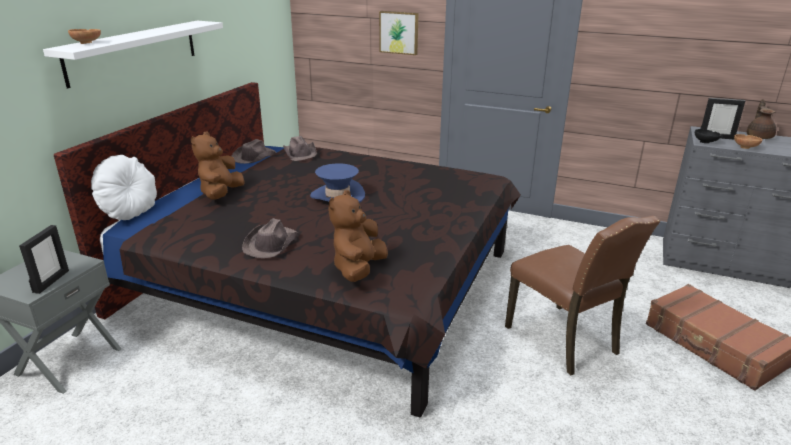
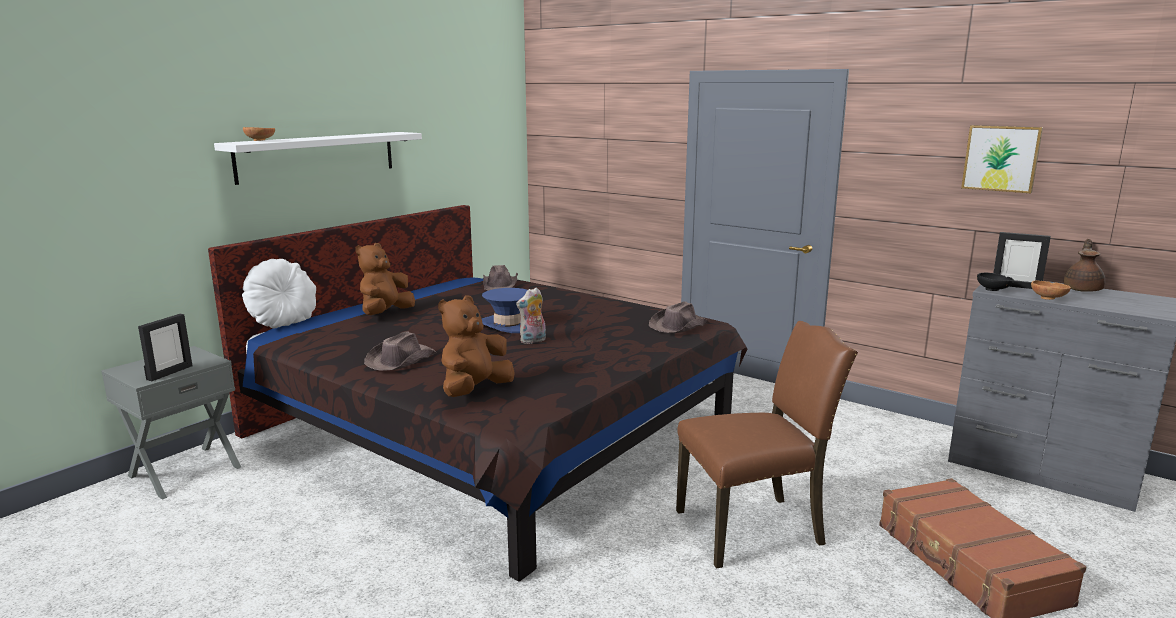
camera: 15 degrees right, 10 degrees down
(253, 157) = (447, 285): brown hat -> brown hat (678, 325)
(370, 211) = (533, 341): none -> plush toy
(399, 32) = (637, 155): picture -> picture (1001, 158)
(564, 340) = (753, 528): brown chair -> brown chair turned 90 degrees counterclockwise

